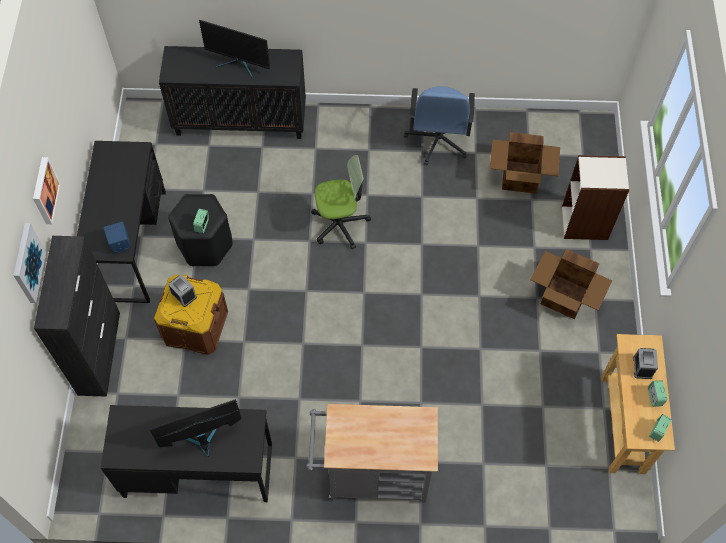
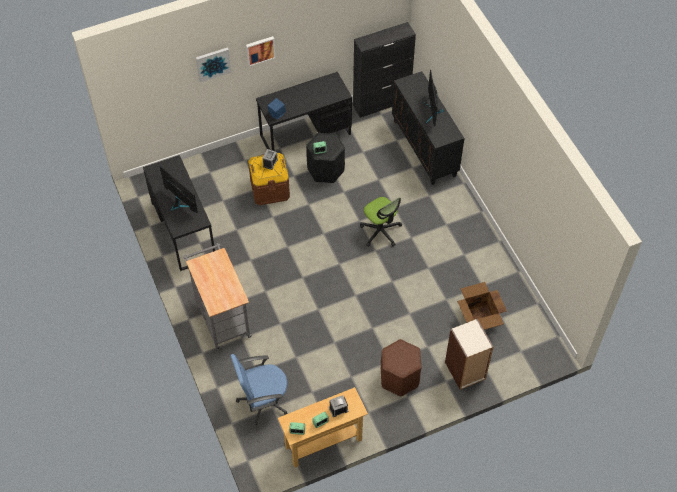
camera: 65 degrees right, 5 degrees down
(99, 352) = (229, 152): black cabinet -> black cabinet (382, 103)
(437, 140) = (478, 260): blue office chair -> blue office chair (263, 400)
(565, 297) = (399, 378): cardboard box -> brown stool

